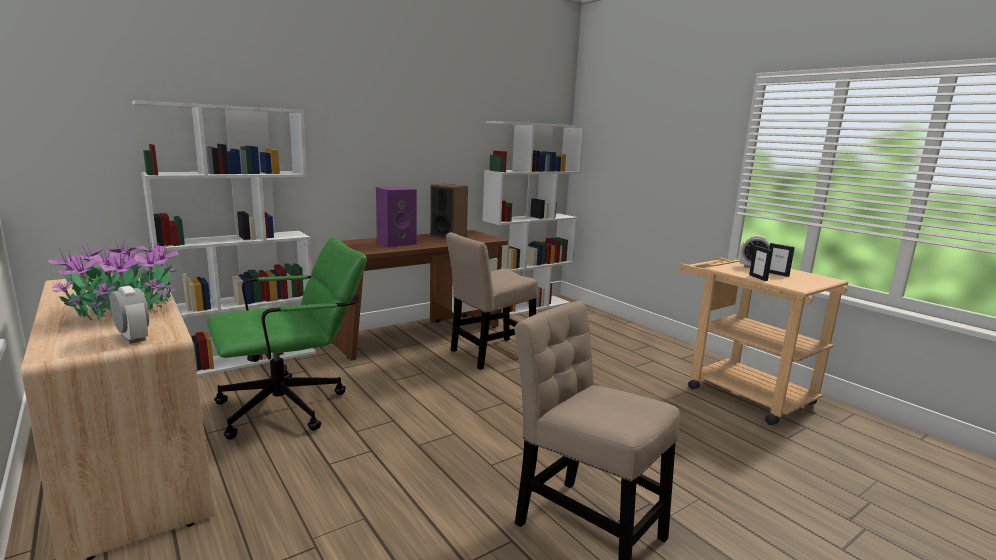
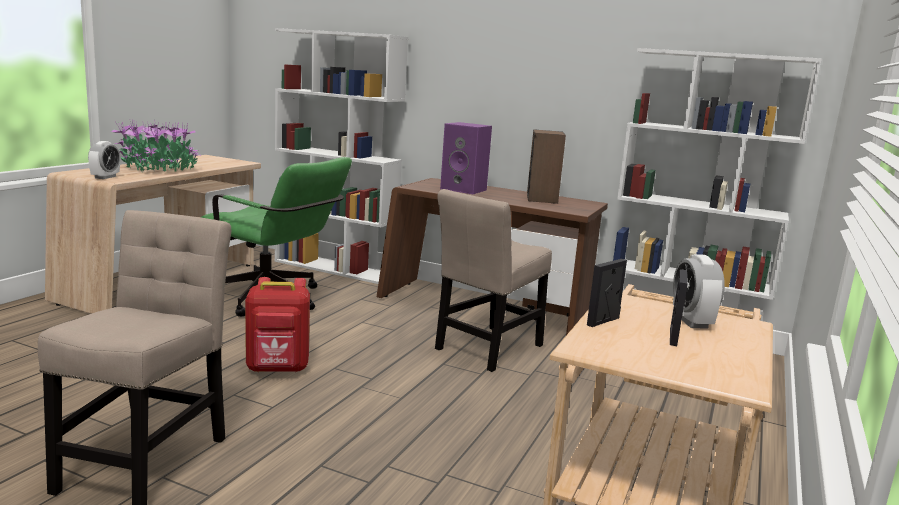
camera: 60 degrees right, 0 degrees up
(456, 435) = (278, 369): none -> red backpack
(489, 353) = (486, 349): beige chair -> beige chair turned 75 degrees counterclockwise

